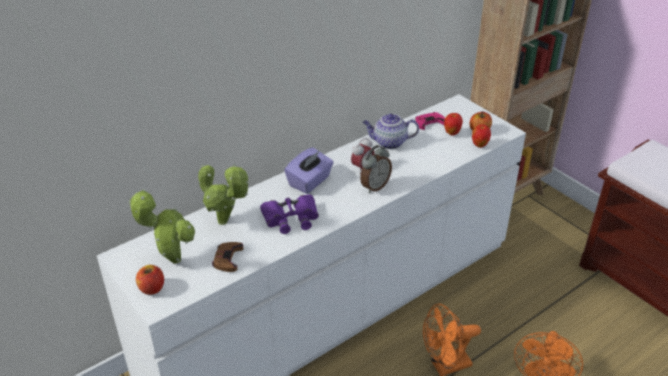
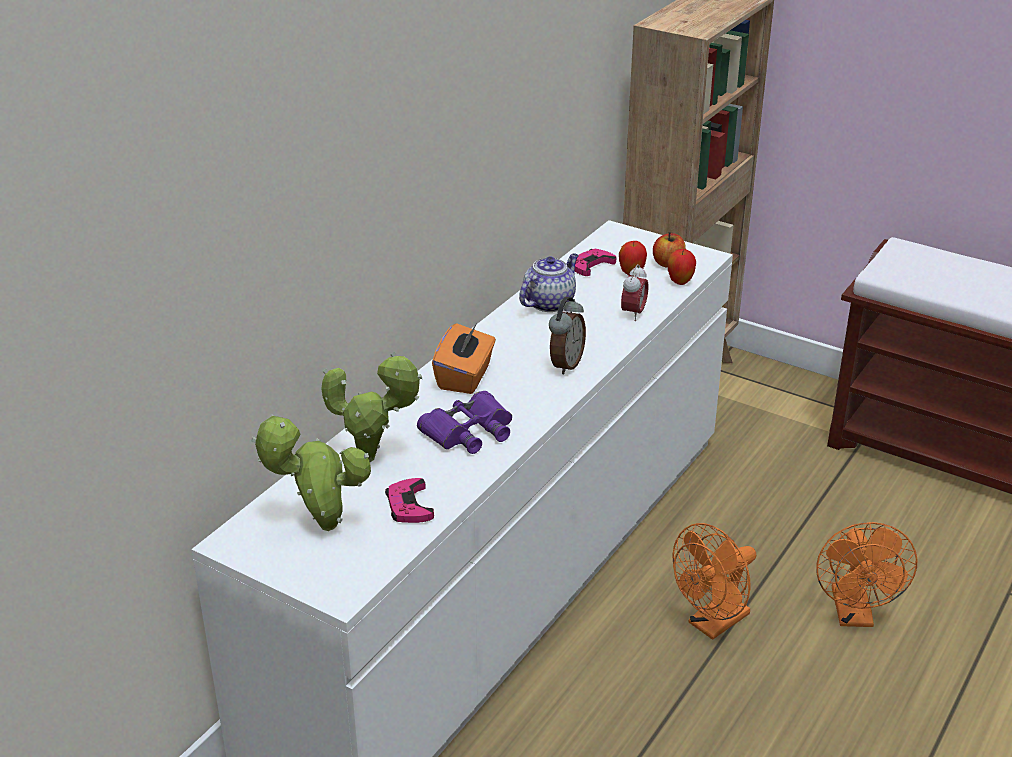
camera: 20 degrees left, 5 degrees down
(152, 288) = (316, 572): apple -> none
(227, 259) = (409, 506): brown game controller -> pink game controller
(310, 182) = (465, 377): purple tissue box -> orange tissue box
(362, 168) = (531, 343): alarm clock -> alarm clock (633, 313)
(389, 142) = (549, 302): teapot -> teapot turned 150 degrees clockwise

